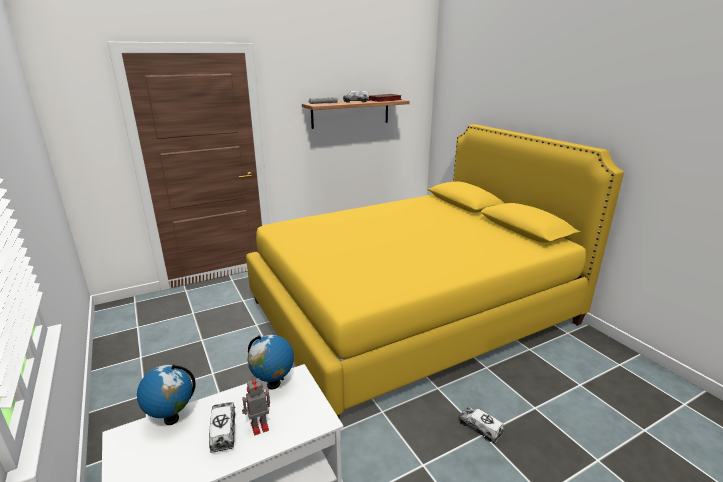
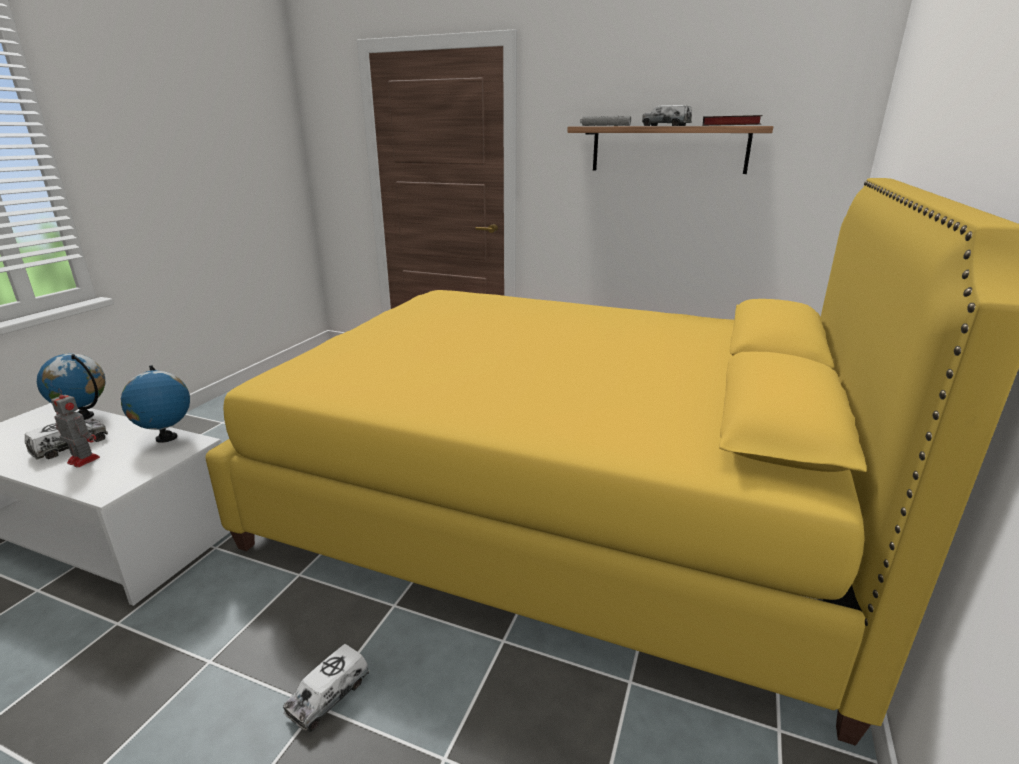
camera: 50 degrees right, 0 degrees up
(480, 428) = (329, 696): toy truck -> toy truck turned 150 degrees counterclockwise

